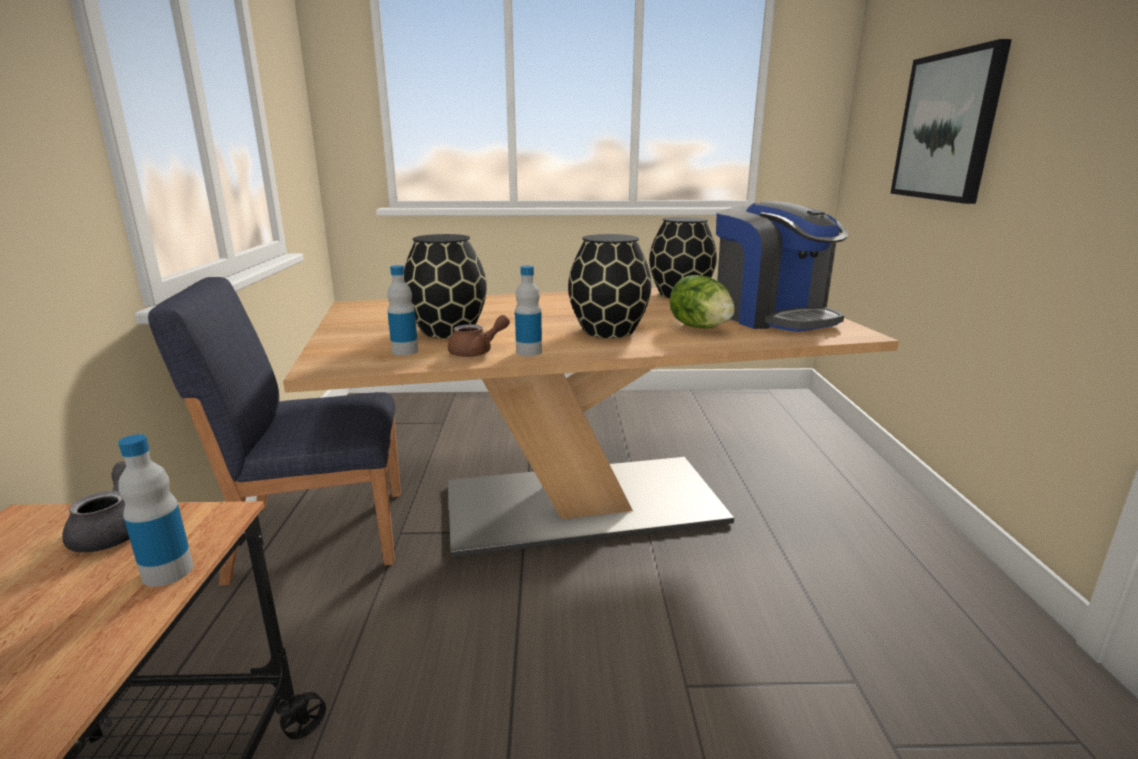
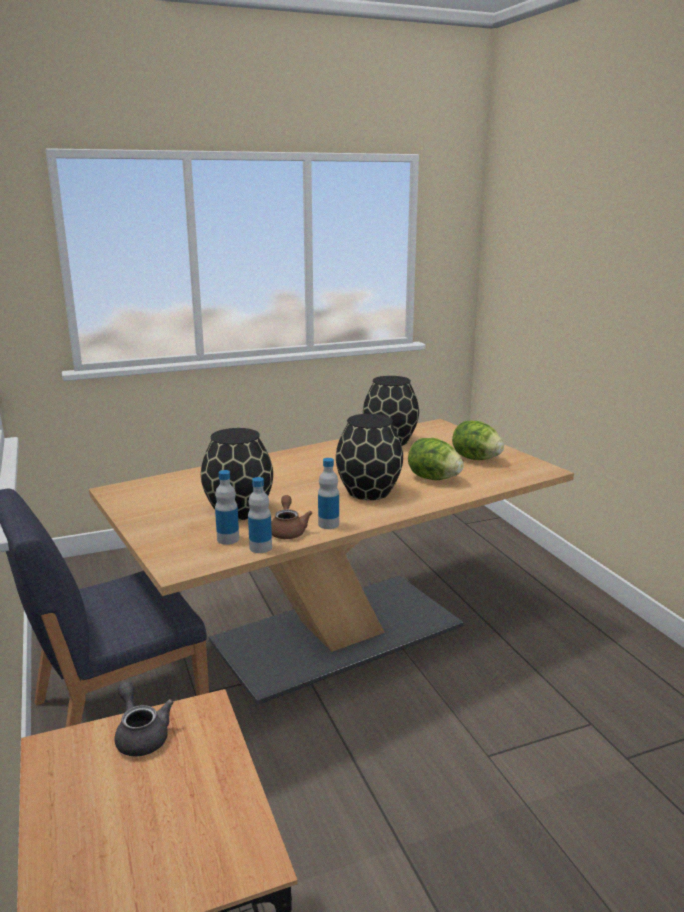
camera: 20 degrees left, 0 degrees up
(167, 572) = (221, 752): bottle -> bottle (260, 547)
(477, 352) = (288, 531): brown teapot -> brown teapot turned 45 degrees counterclockwise
(771, 316) = (476, 459): coffee machine -> lettuce
(947, 127) = (572, 296): picture -> none

